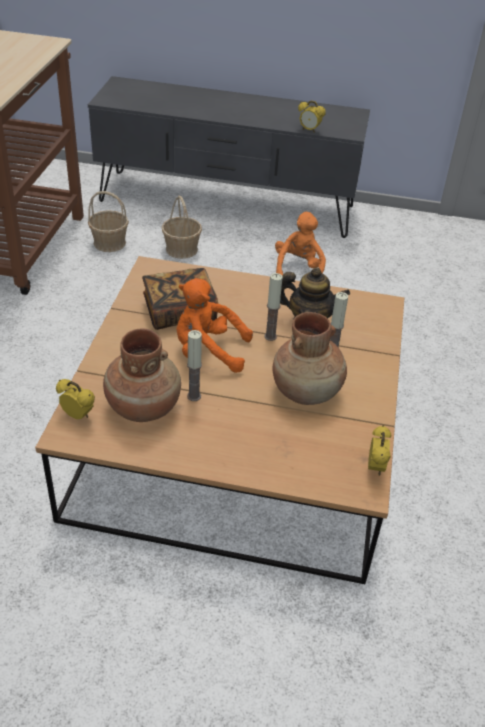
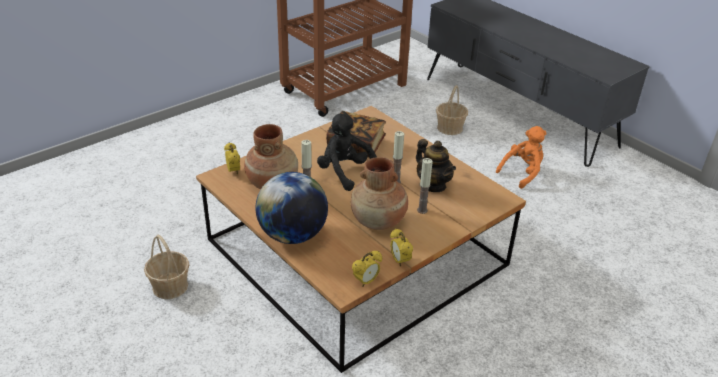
camera: 40 degrees right, 5 degrees down
(109, 243) = (405, 106): basket -> basket (170, 286)
(208, 352) = (345, 173): orange plush toy -> black plush toy
(242, 459) = (292, 235): none -> globe
(309, 130) = (574, 64): alarm clock -> alarm clock (399, 261)

